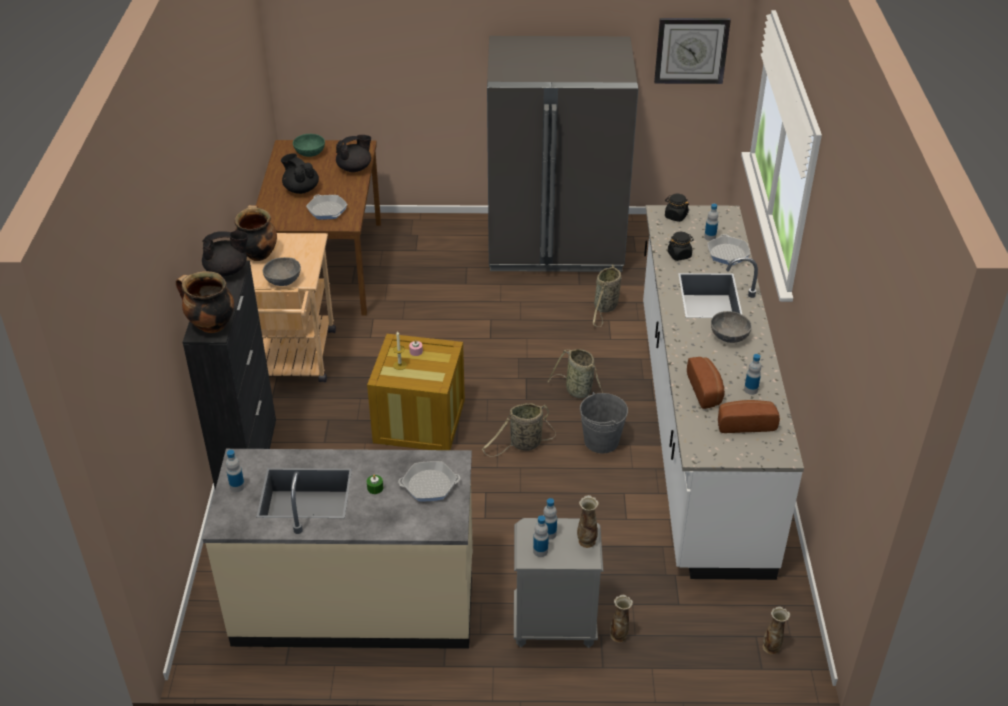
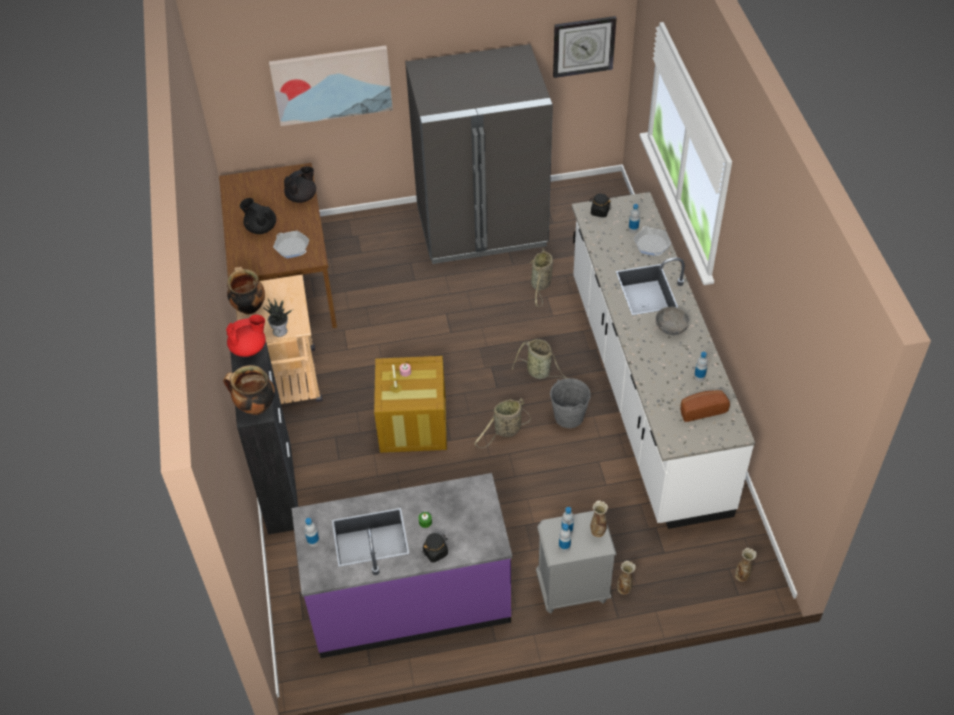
camera: 10 degrees left, 10 degrees up
(227, 270) = (249, 348): black teapot -> red teapot
(283, 280) = (280, 330): grey bowl -> potted plant
(309, 153) = (255, 186): green bowl -> none
(355, 602) = (409, 600): beige counter -> purple counter
(408, 52) = (332, 84): none -> picture
(429, 485) = (468, 511): frying pan -> none
(679, 255) = (612, 252): black jar -> black jar (435, 552)
(706, 390) = (664, 383): bread -> none

